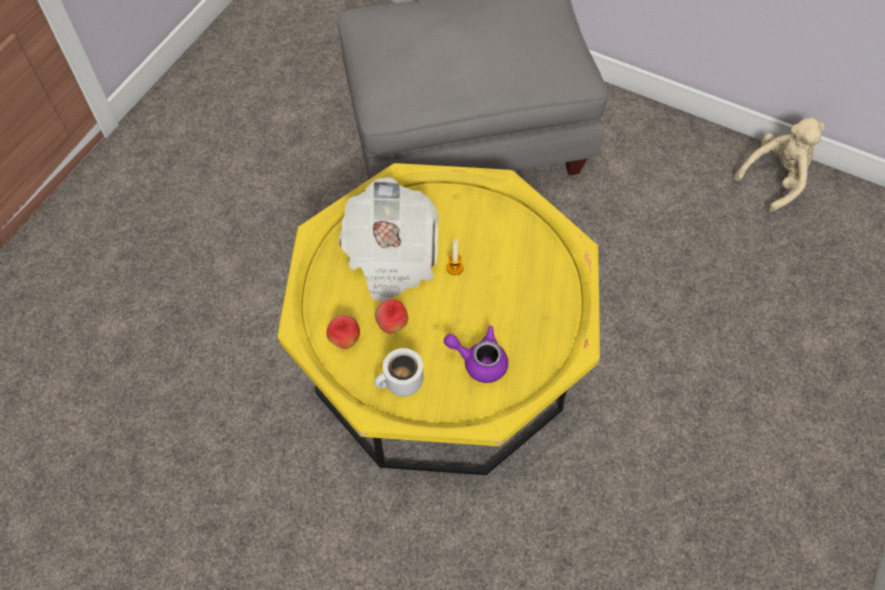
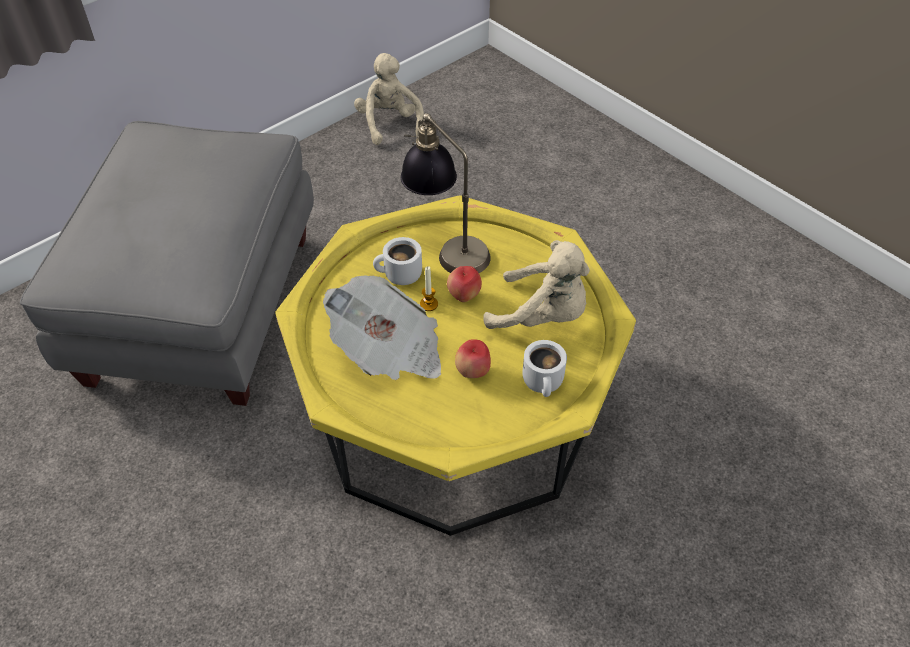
camera: 70 degrees left, 10 degrees down
(345, 340) = (474, 416): apple -> apple (464, 296)
(478, 235) = (400, 276): none -> white mug
(479, 361) = (542, 316): purple teapot -> beige plush toy
(531, 259) = (447, 247): none -> table lamp

